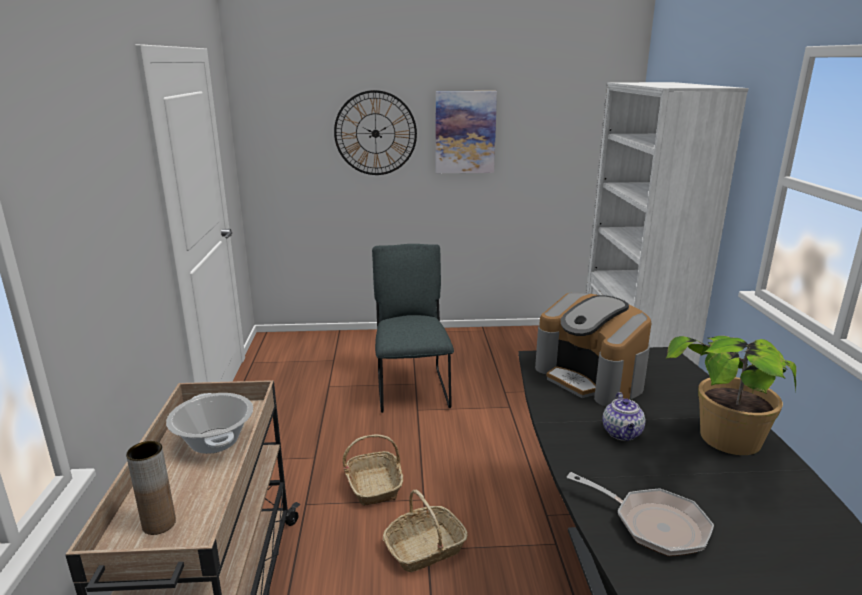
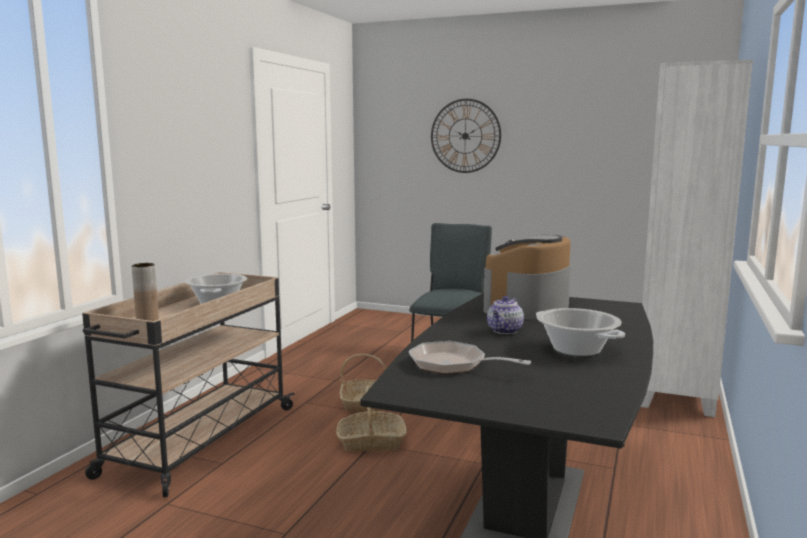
camera: 25 degrees right, 10 degrees down
(465, 132) = (545, 135): picture -> none
(590, 377) = (528, 306): coffee machine -> coffee machine turned 45 degrees clockwise
(653, 524) = (453, 365): frying pan -> frying pan turned 150 degrees clockwise
(721, 453) = (576, 349): potted plant -> cooking pot

